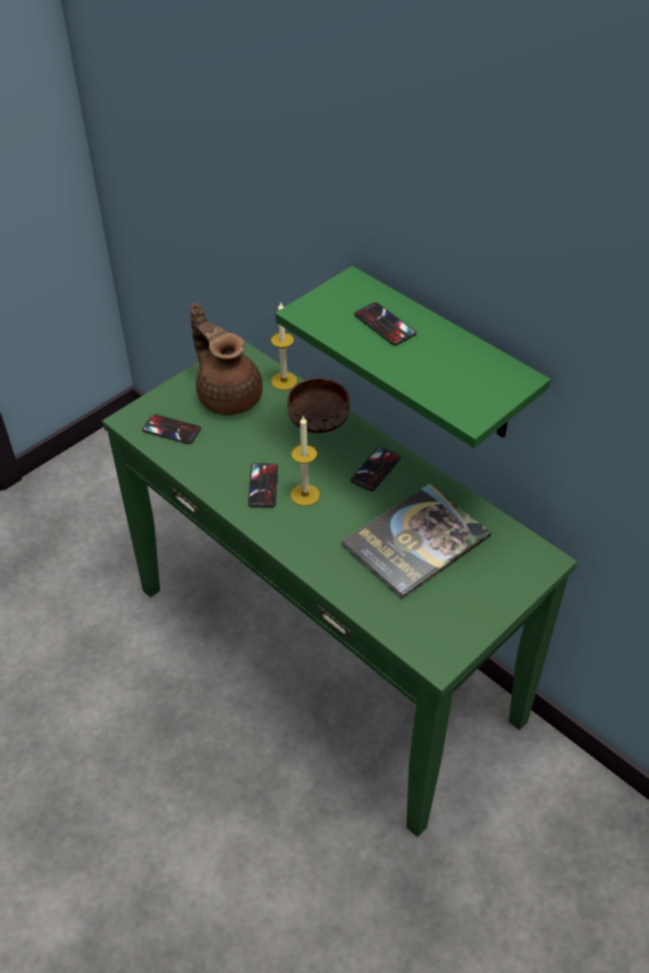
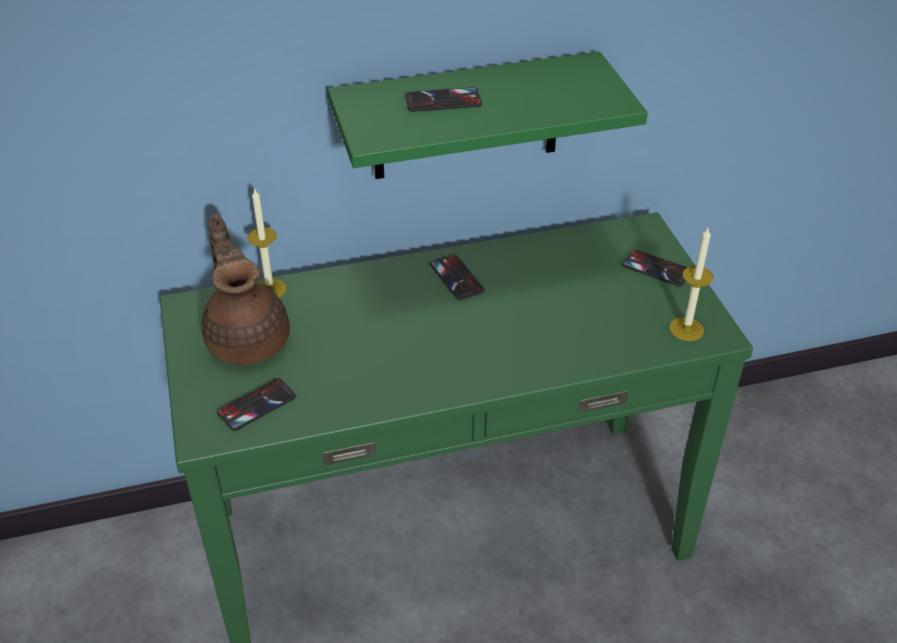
camera: 60 degrees left, 5 degrees down
(228, 395) = (248, 338): brown teapot -> brown teapot turned 75 degrees clockwise
(263, 485) = (411, 363): phone -> phone (656, 268)
(305, 495) = (450, 338): candle -> candle (686, 329)
(317, 420) = (351, 288): brown bowl -> none
(416, 541) = (569, 290): book -> none

